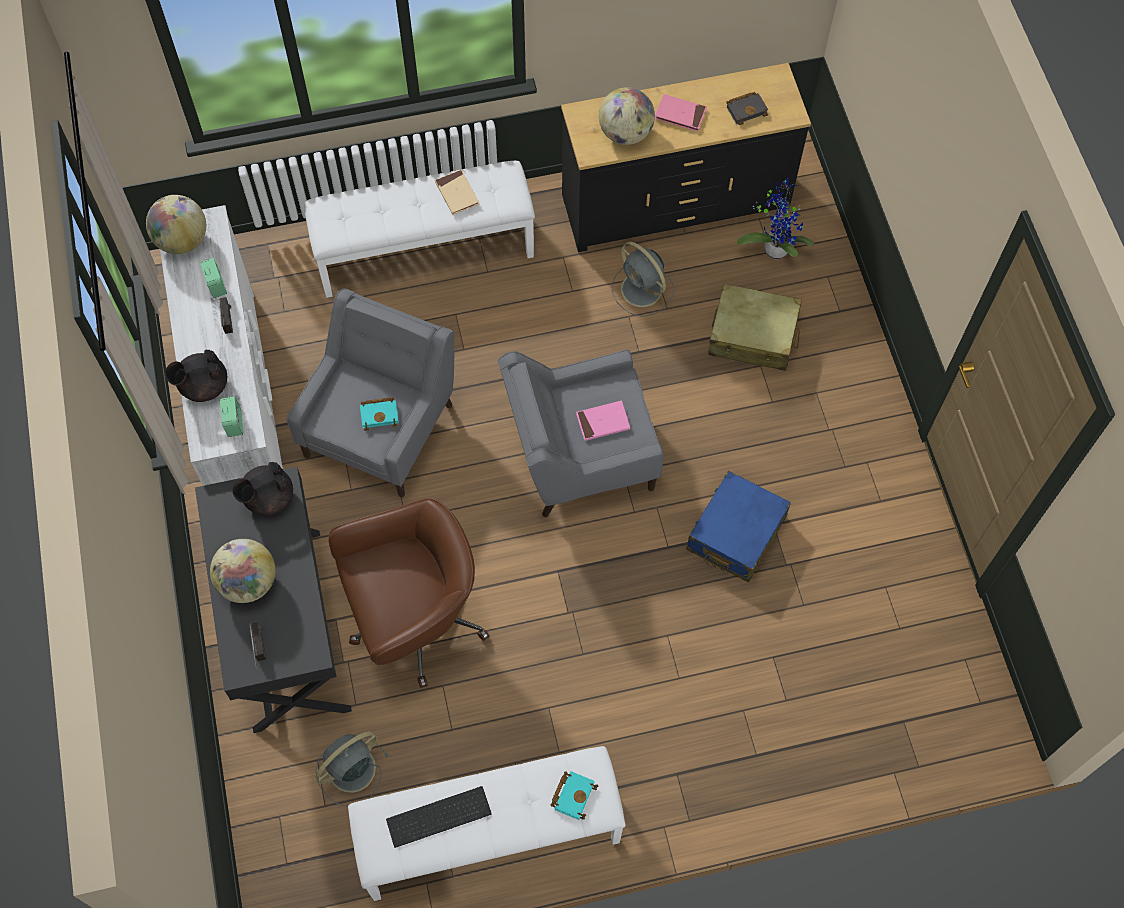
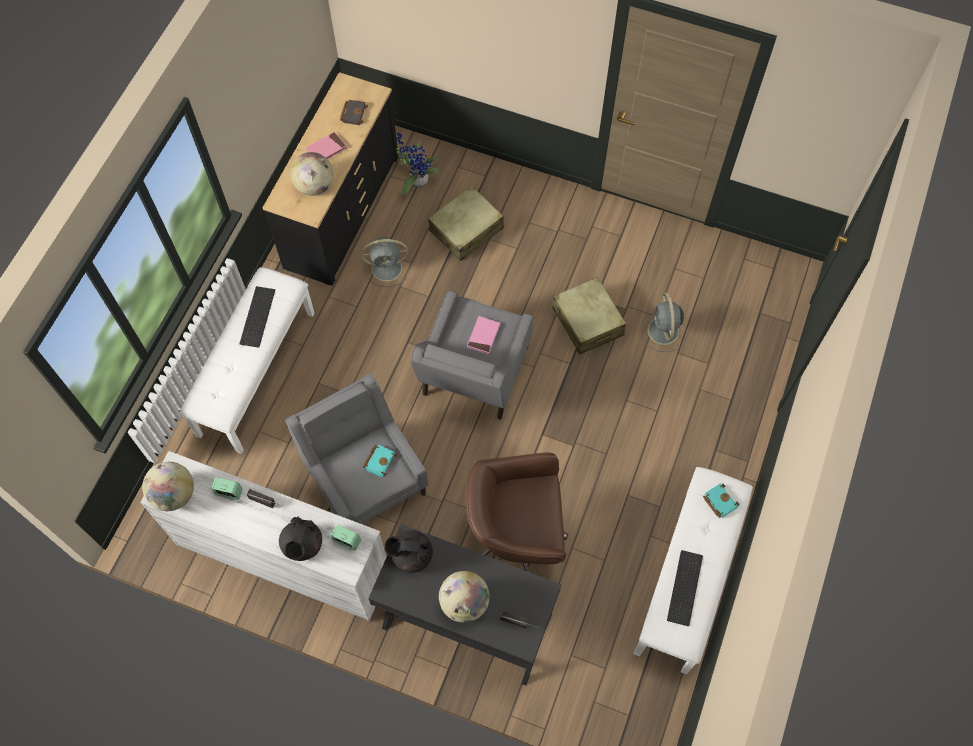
camera: 55 degrees left, 0 degrees up
(268, 498) = (411, 555): black teapot -> black teapot turned 90 degrees clockwise
(350, 770) = (591, 638): grey fan -> grey fan (663, 332)
(414, 620) = (516, 538): brown office chair -> brown office chair turned 105 degrees counterclockwise
(457, 194) = (256, 316): beige book -> keyboard
(736, 533) = (587, 322): blue suitcase -> beige suitcase

